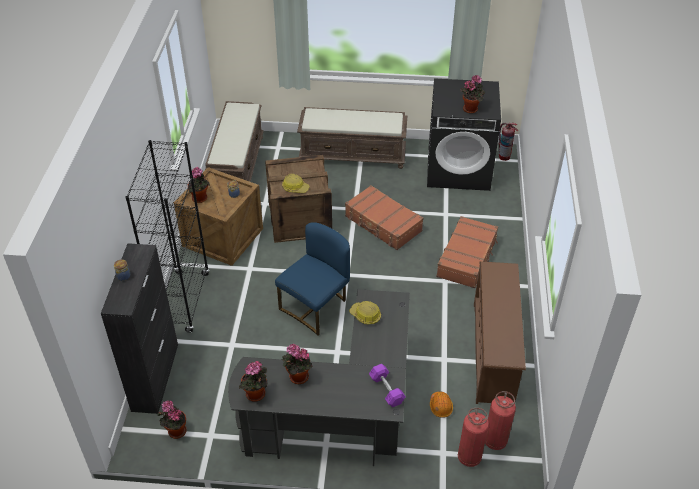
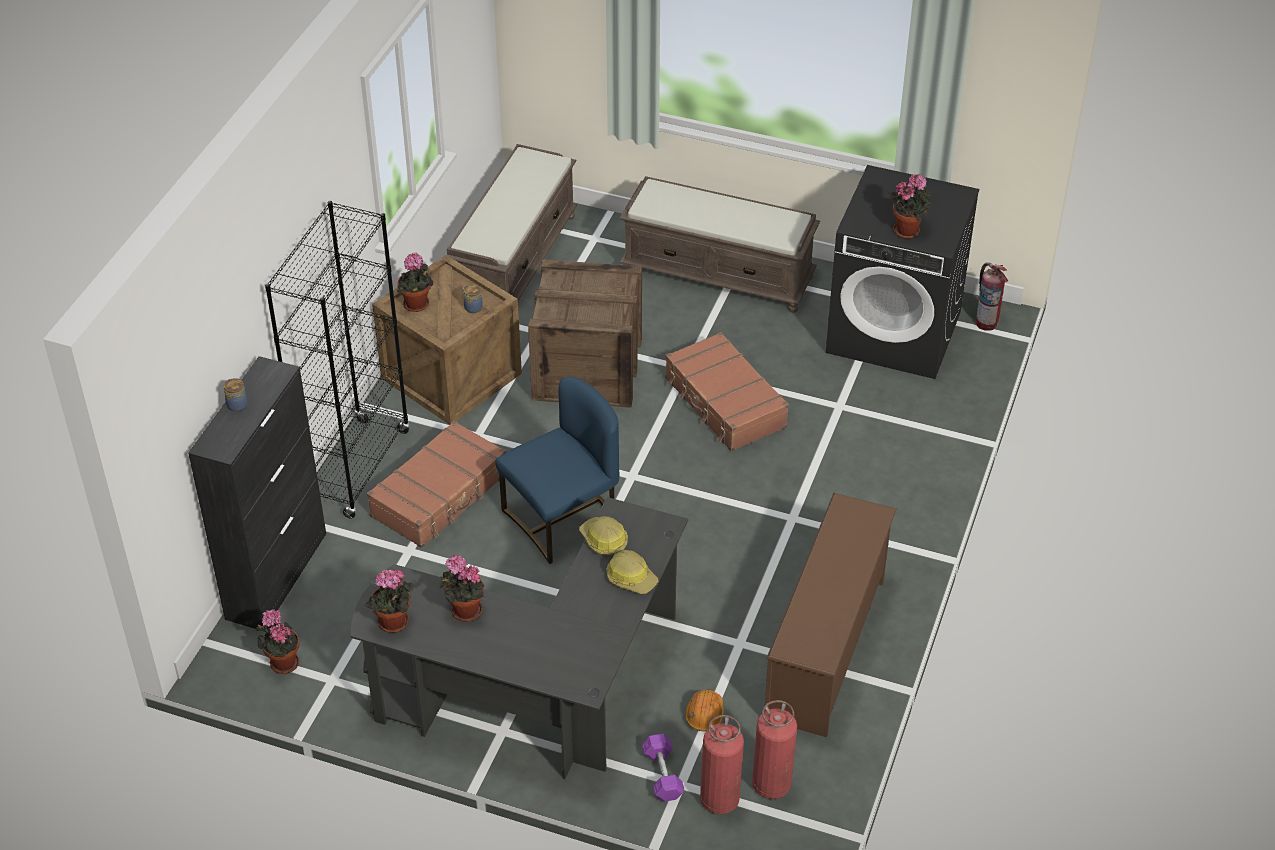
camera: 15 degrees right, 0 degrees up
(295, 188) = (575, 314): hard hat -> hard hat (631, 578)
(386, 390) = (592, 658): purple dumbbell -> purple dumbbell (662, 775)
(467, 258) = (846, 488): brown suitcase -> brown suitcase (440, 495)

